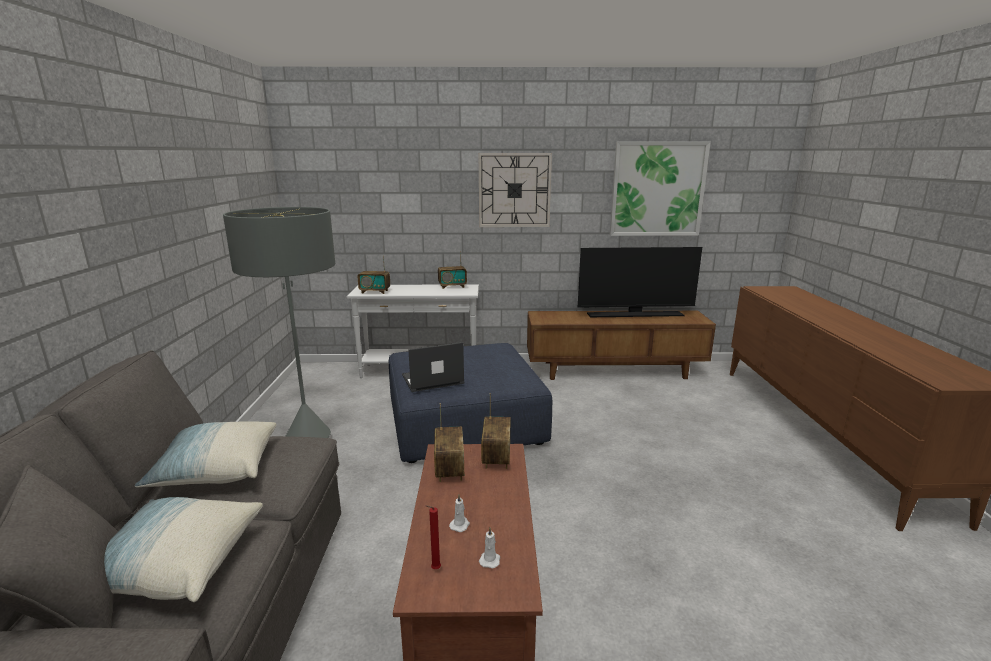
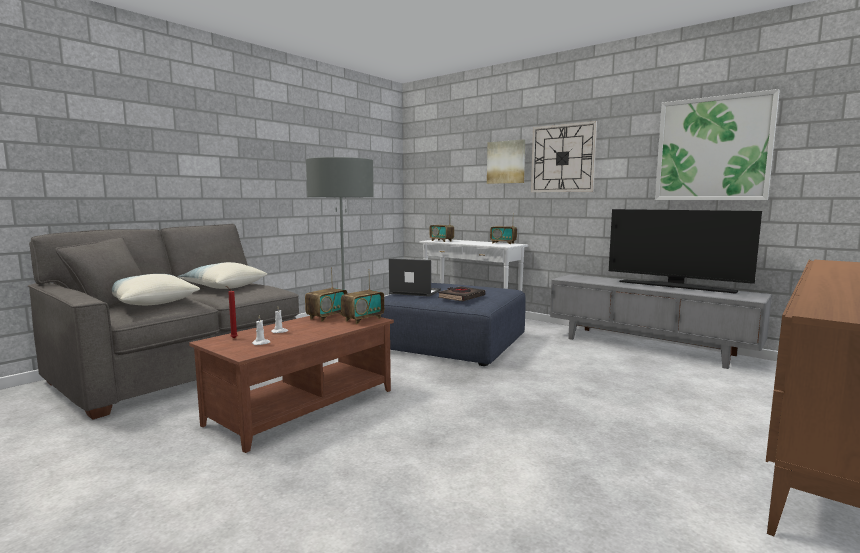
camera: 40 degrees right, 10 degrees down
(444, 191) = (506, 162): none -> picture
(495, 375) = (461, 297): none -> black book
(614, 370) = (649, 346): brown tv stand -> grey tv stand

